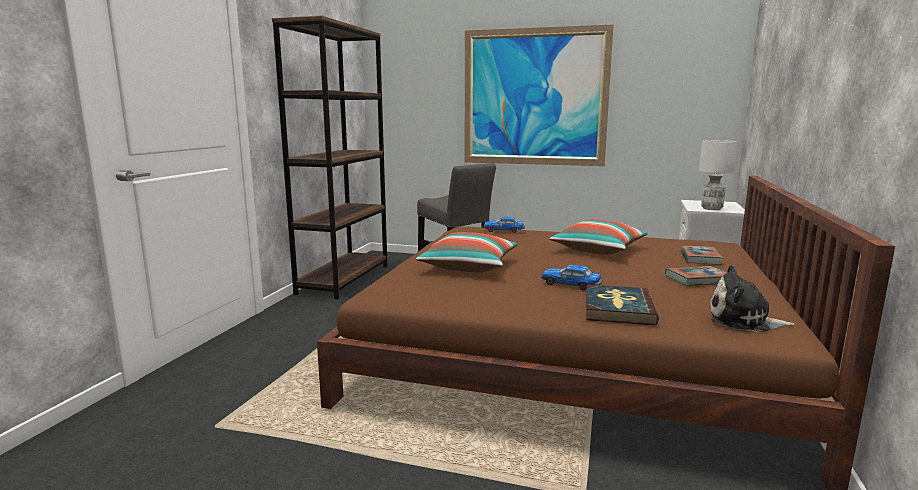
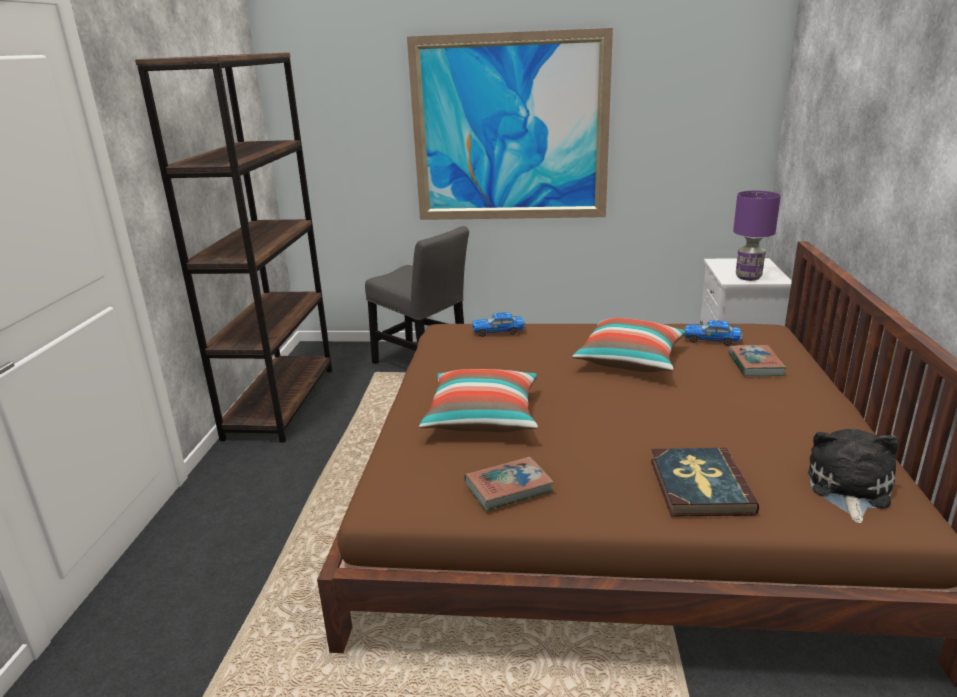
camera: 10 degrees left, 10 degrees up
(571, 284) = (626, 442): toy car -> toy car (712, 339)
(697, 279) = (768, 410): book -> book (508, 487)
(712, 209) = (748, 277): white table lamp -> purple table lamp
(743, 320) = (848, 489): plush toy -> plush toy turned 105 degrees clockwise

